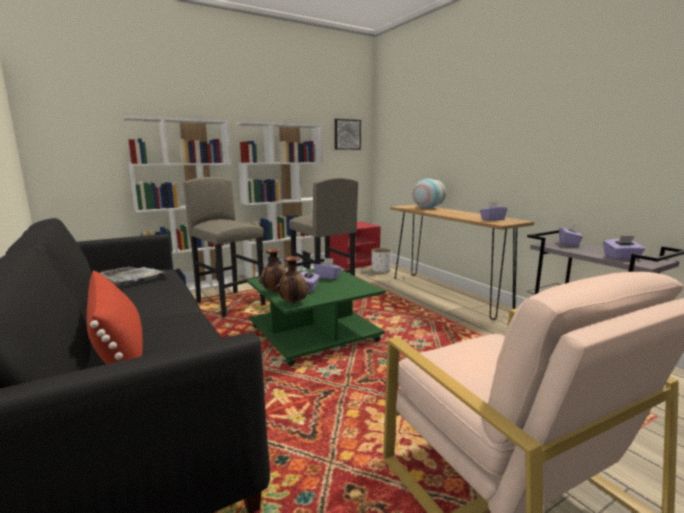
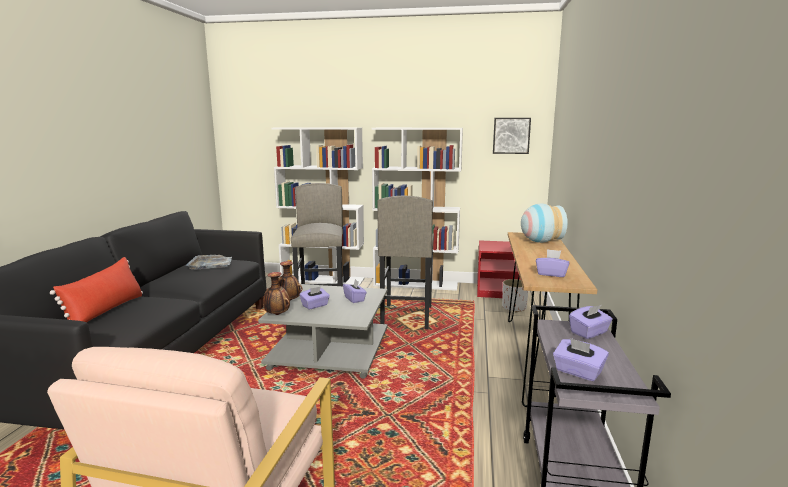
camera: 40 degrees right, 0 degrees up
(312, 333) = (329, 350): green coffee table -> grey coffee table

